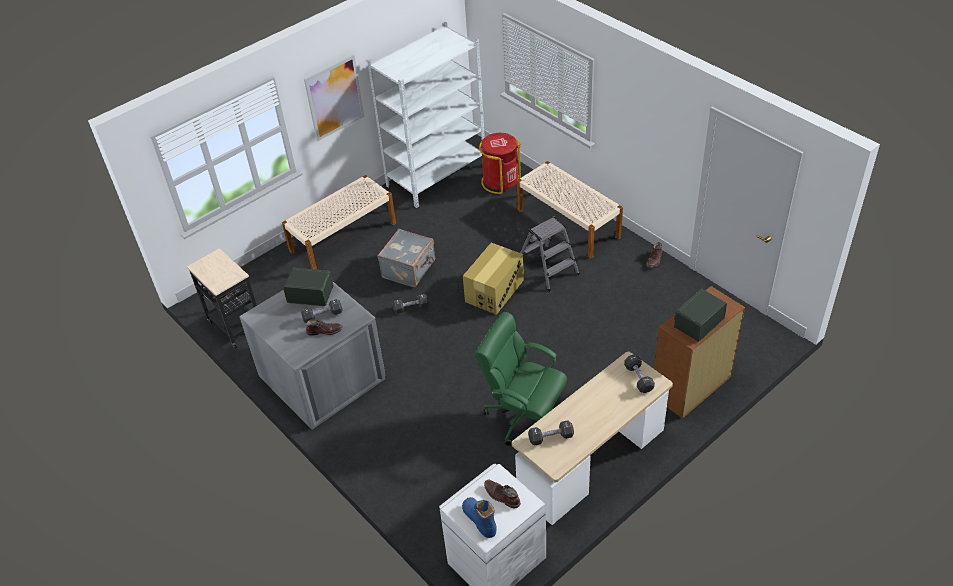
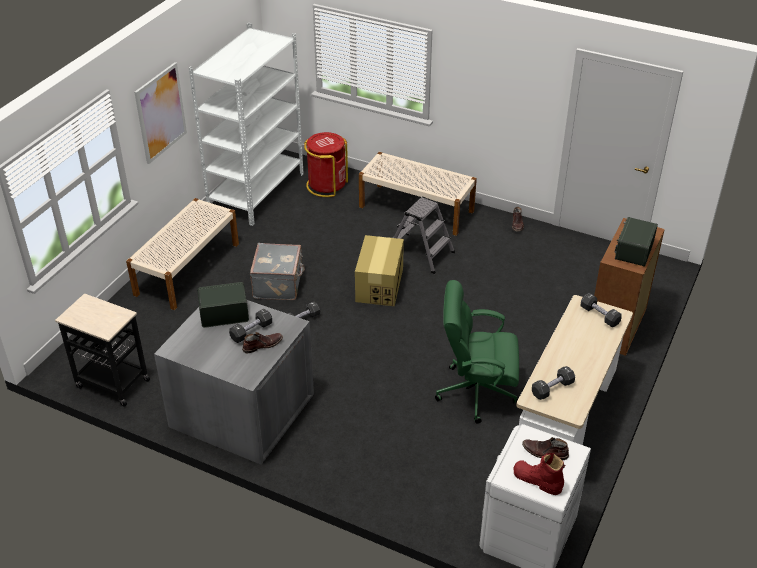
camera: 25 degrees left, 5 degrees down
(479, 519) = (537, 480): blue boot -> red boot

